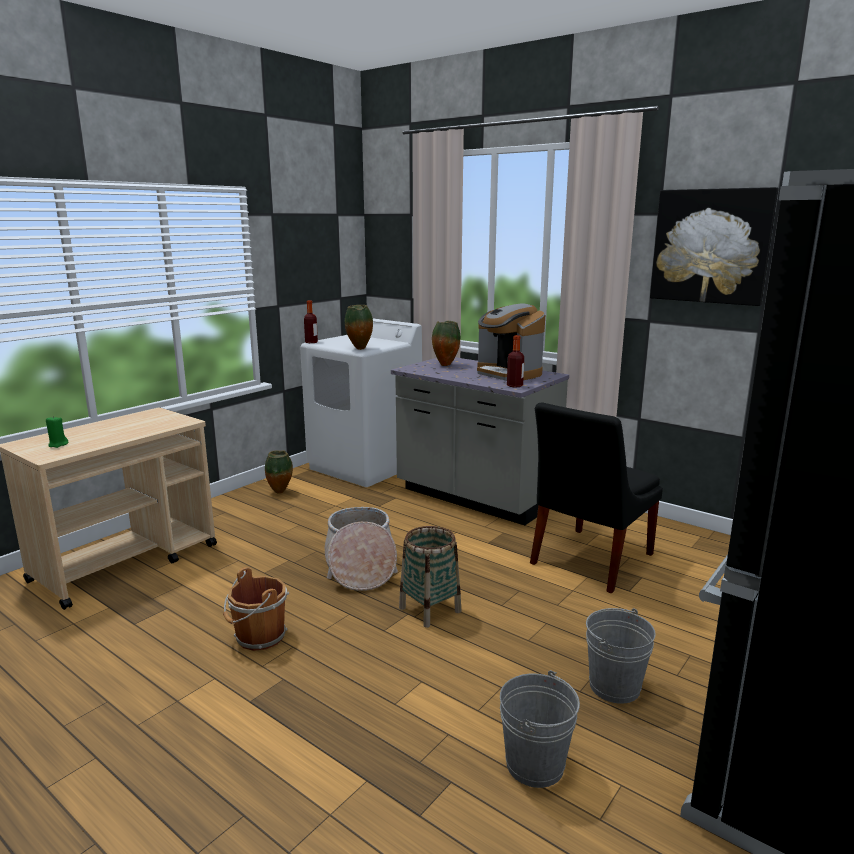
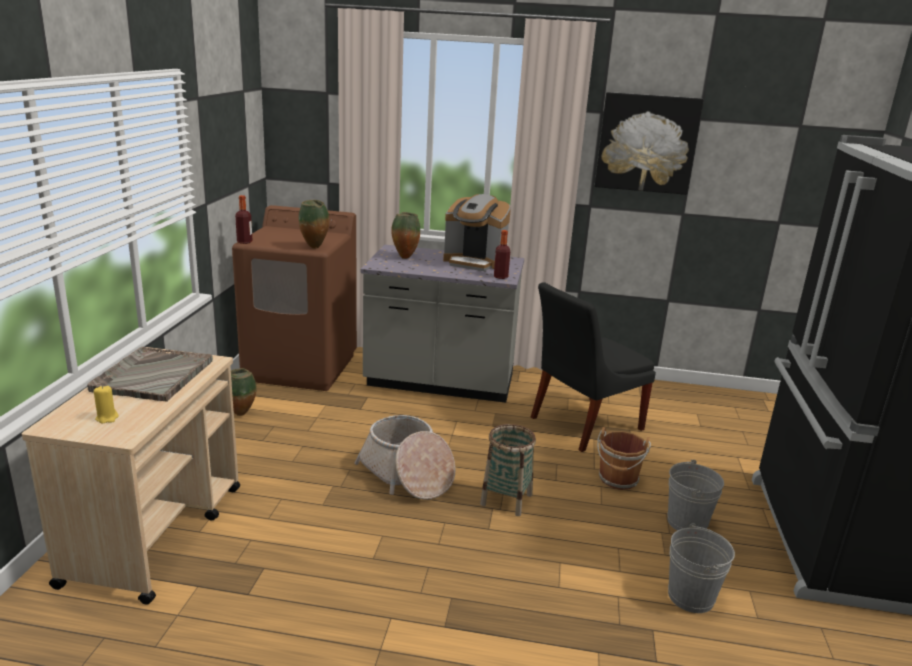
camera: 30 degrees left, 5 degrees up
(58, 444) = (107, 418): green candle -> yellow candle
(131, 424) = (152, 376): none -> grey tray
(258, 637) = (389, 568): brown bucket -> brown bucket (618, 480)
(365, 466) = (301, 367): white washing machine -> brown washing machine
(588, 560) = (582, 424): black chair -> black chair turned 45 degrees clockwise

